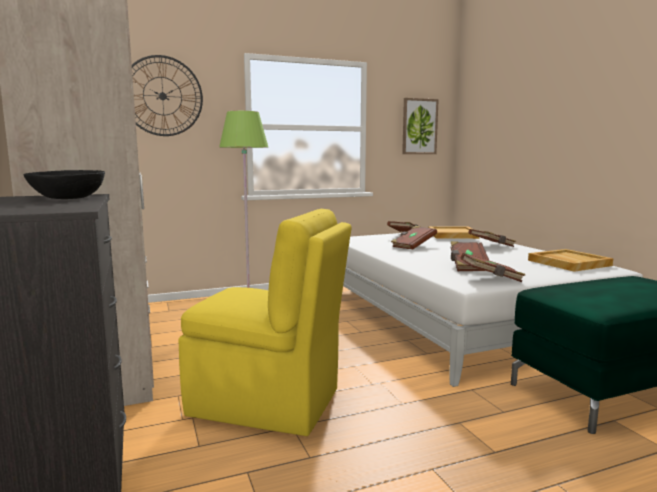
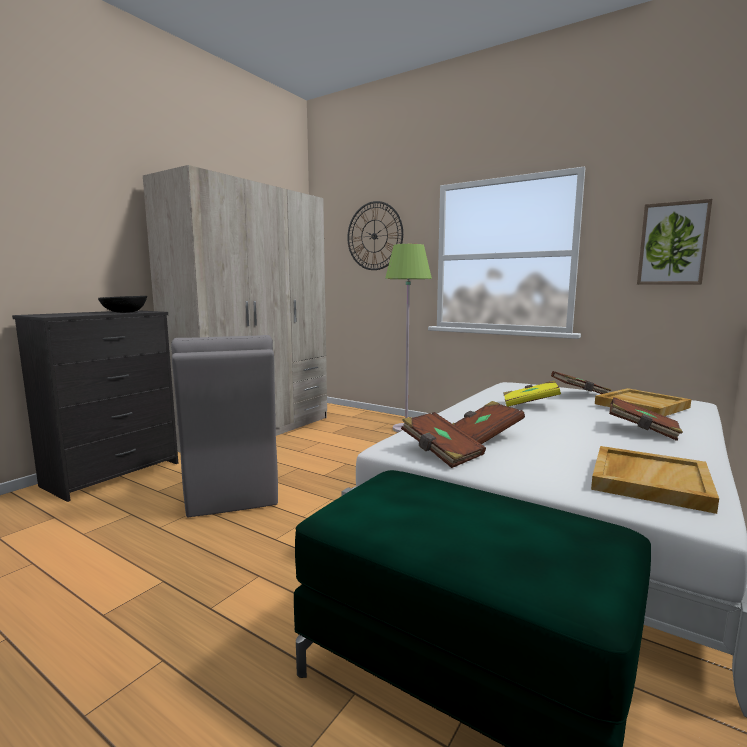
camera: 55 degrees right, 0 degrees up
(268, 403) = (231, 490): yellow chair -> grey chair
(413, 246) = (530, 405): brown book -> yellow book

